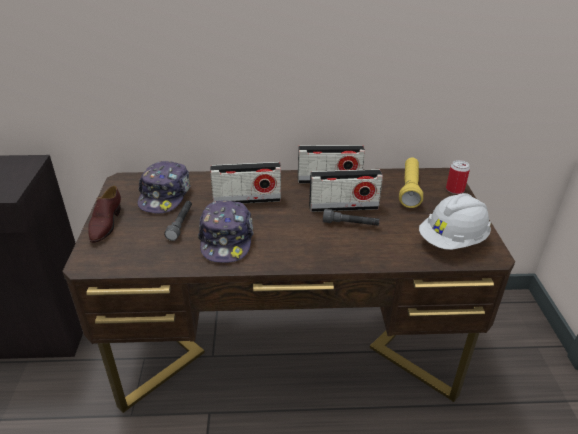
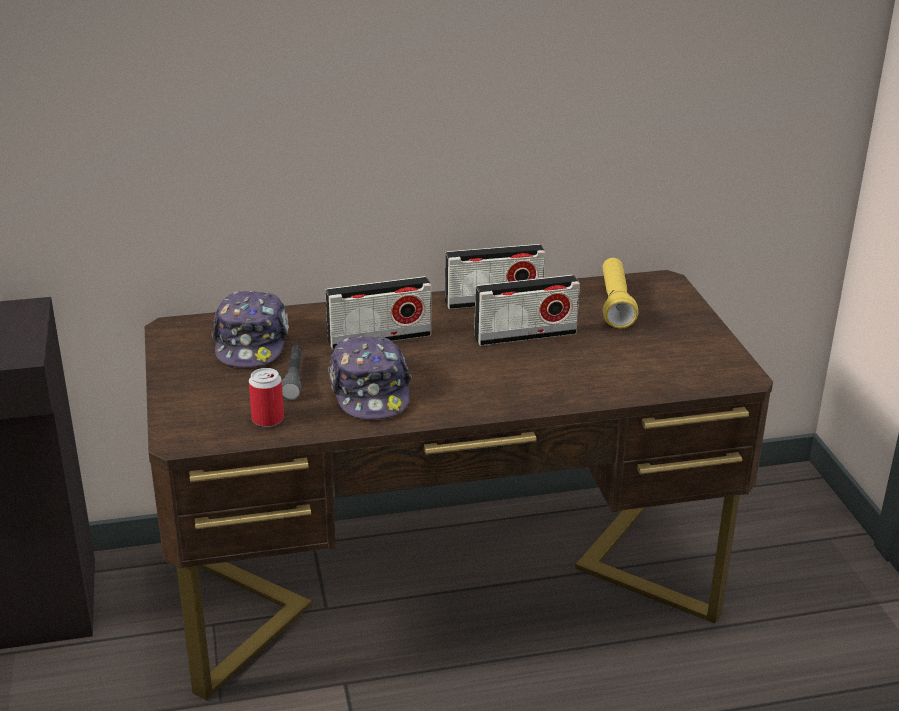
camera: 10 degrees left, 5 degrees down
(105, 224) = (179, 388): brown shoe -> none
(350, 224) = (541, 356): grey flashlight -> none
(452, 241) = (687, 364): white hard hat -> none
(455, 190) = (680, 299): can -> can (268, 419)

